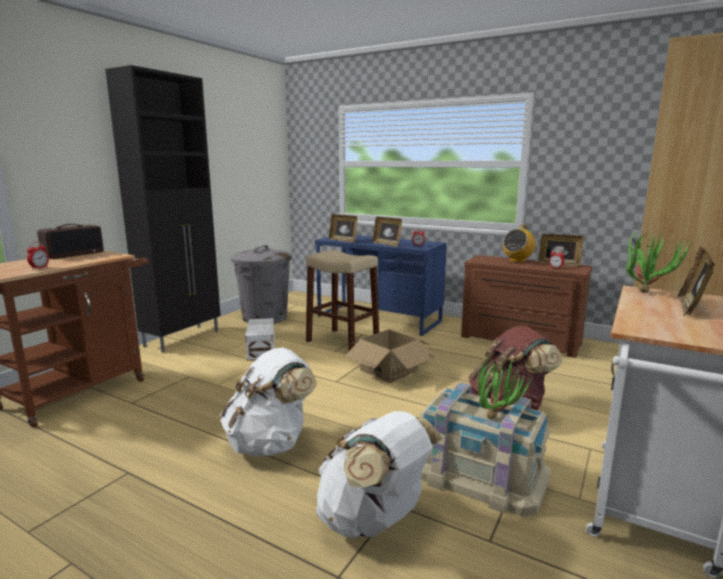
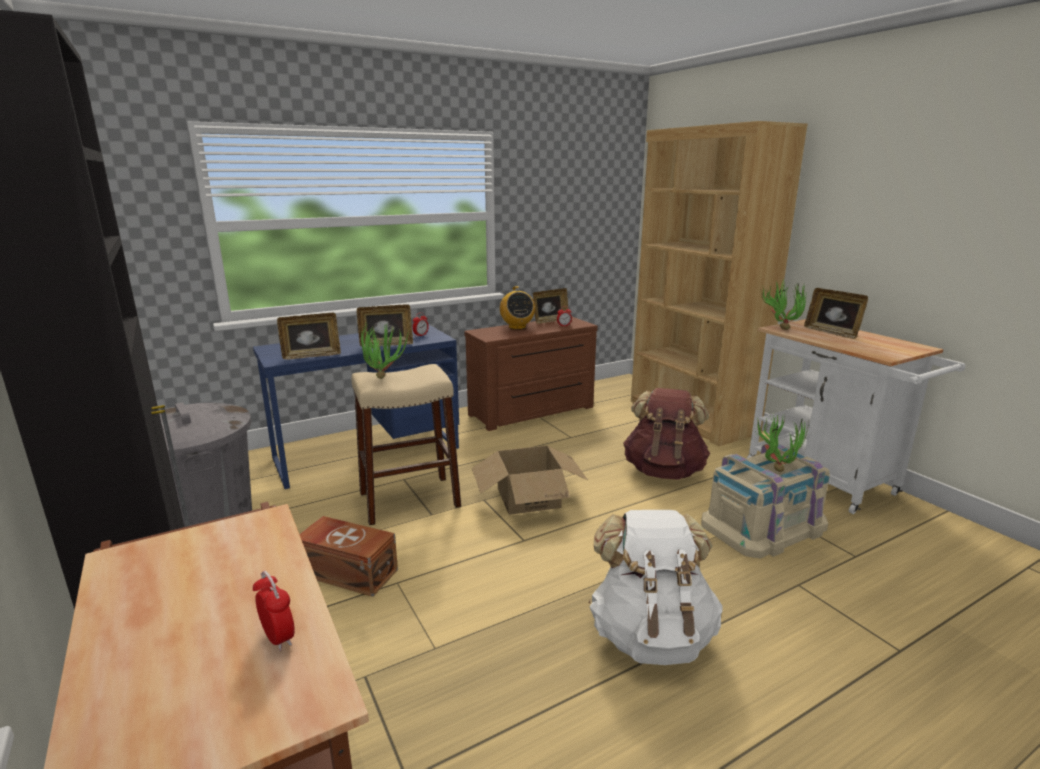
camera: 60 degrees left, 5 degrees up
(73, 254) = (135, 582): radio -> none
(262, 349) = (348, 571): white storage box -> brown storage box
(336, 253) = (384, 376): none -> potted plant
(374, 520) = (821, 604): white backpack -> none

